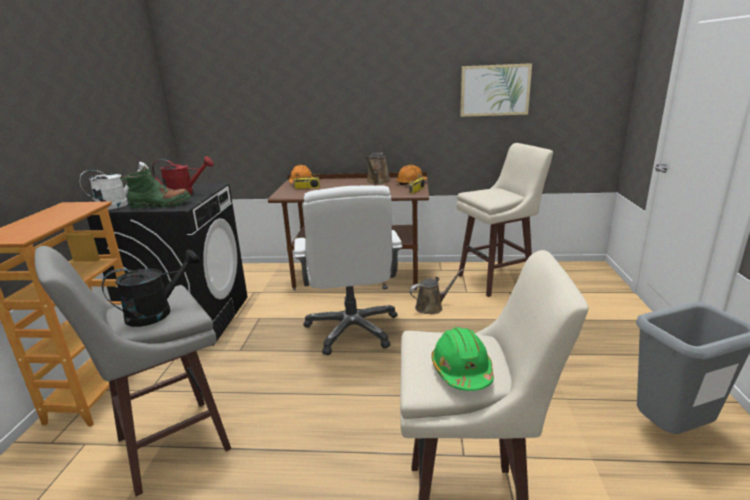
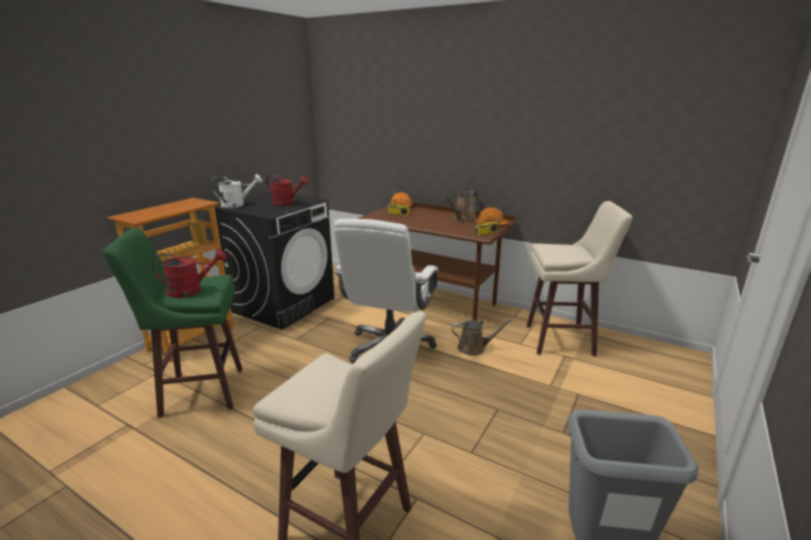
camera: 25 degrees right, 0 degrees up
(157, 312) = (191, 290): black watering can -> red watering can
(160, 205) = (260, 210): green boot -> none
(169, 445) = (200, 391): grey stool -> green stool
(461, 371) = (317, 396): green hard hat -> none
(494, 90) = (594, 142): picture -> none

